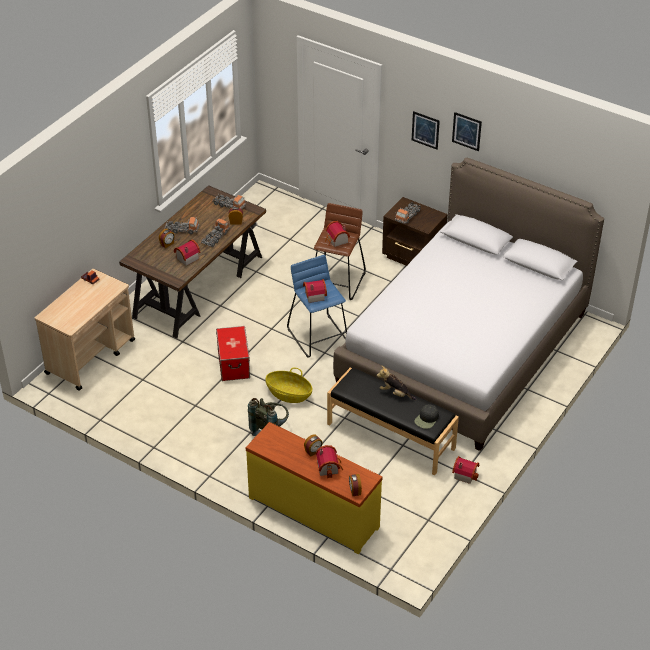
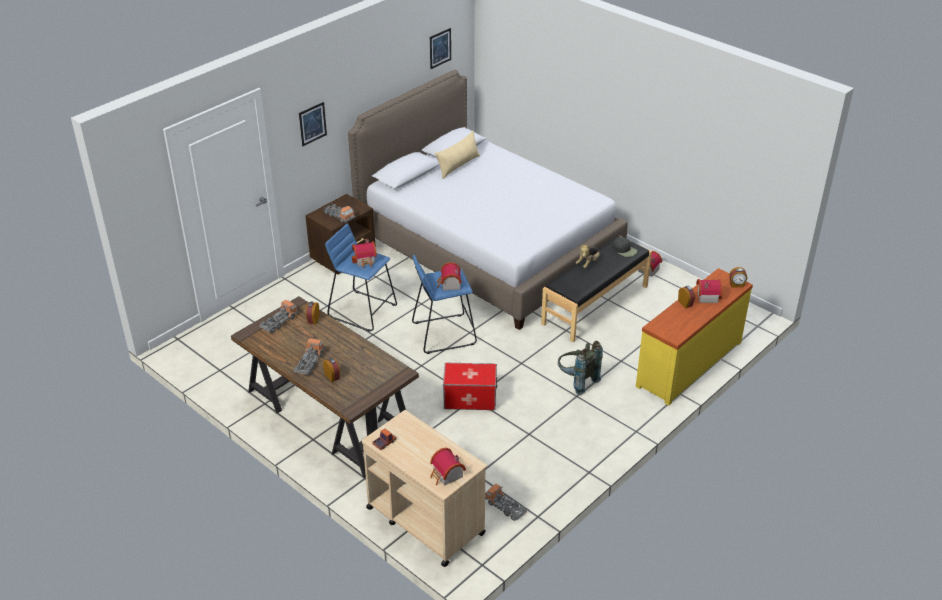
camera: 80 degrees left, 5 degrees down
(186, 258) = (365, 363): toy house -> toy house (446, 475)
(215, 238) = (336, 337): toy truck -> toy truck (505, 507)
(289, 394) = (526, 363): basket -> none
(338, 282) = (363, 311): brown stool -> blue stool
(466, 131) = (347, 92): picture -> picture (440, 48)
(507, 270) = (458, 166): none -> beige pillow

